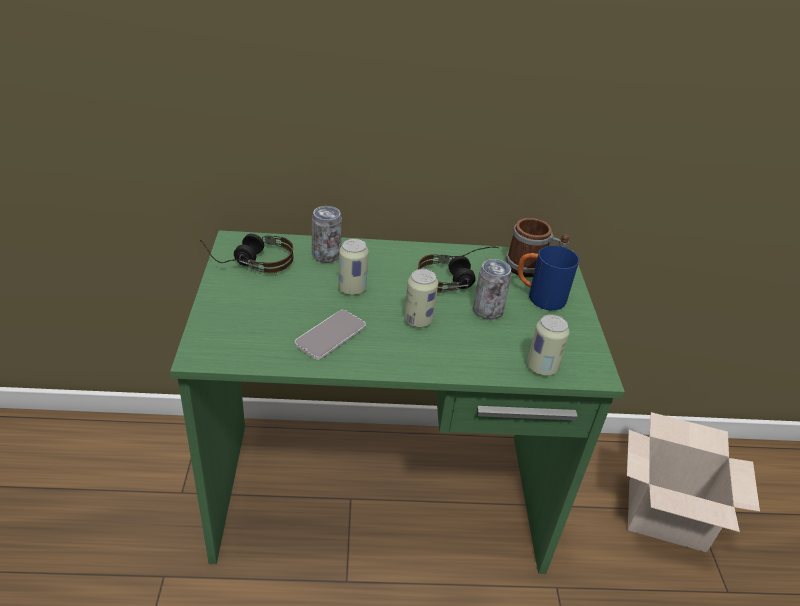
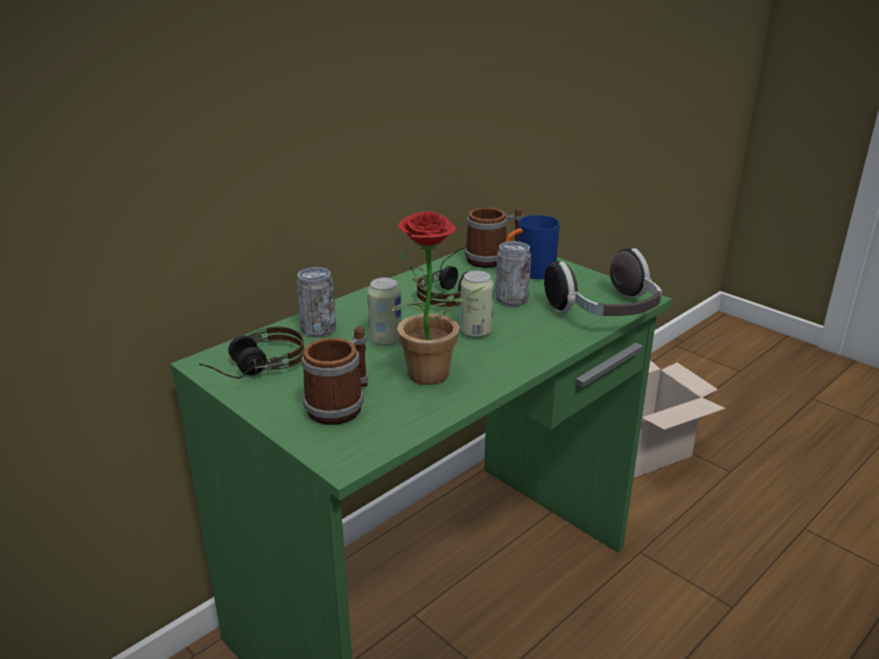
camera: 40 degrees left, 10 degrees down
(255, 317) = (342, 404): none -> mug
(330, 335) = (430, 379): phone -> potted plant
(541, 367) = (606, 312): can -> headphones

